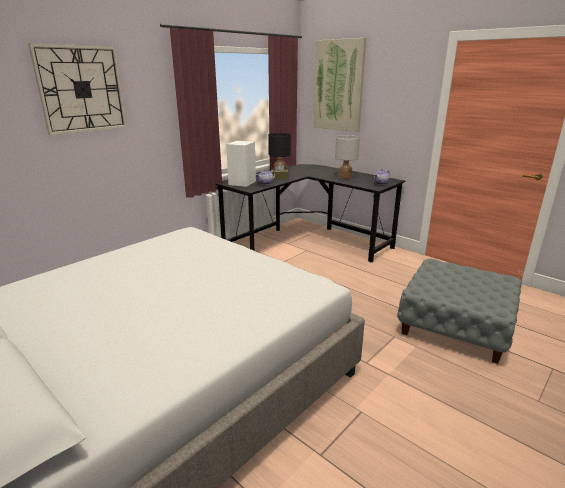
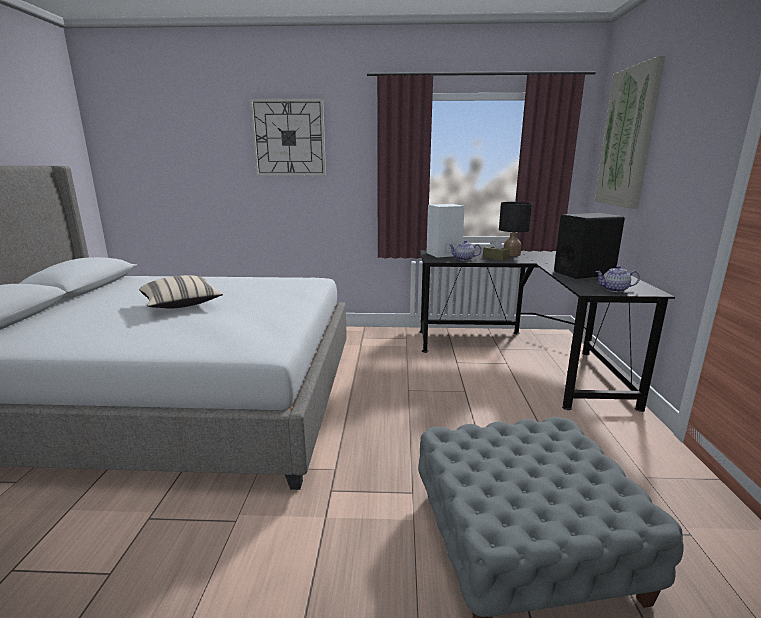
camera: 50 degrees right, 5 degrees down
(157, 293) = (181, 305): none -> beige pillow
(345, 177) = (584, 273): grey table lamp -> black speaker

